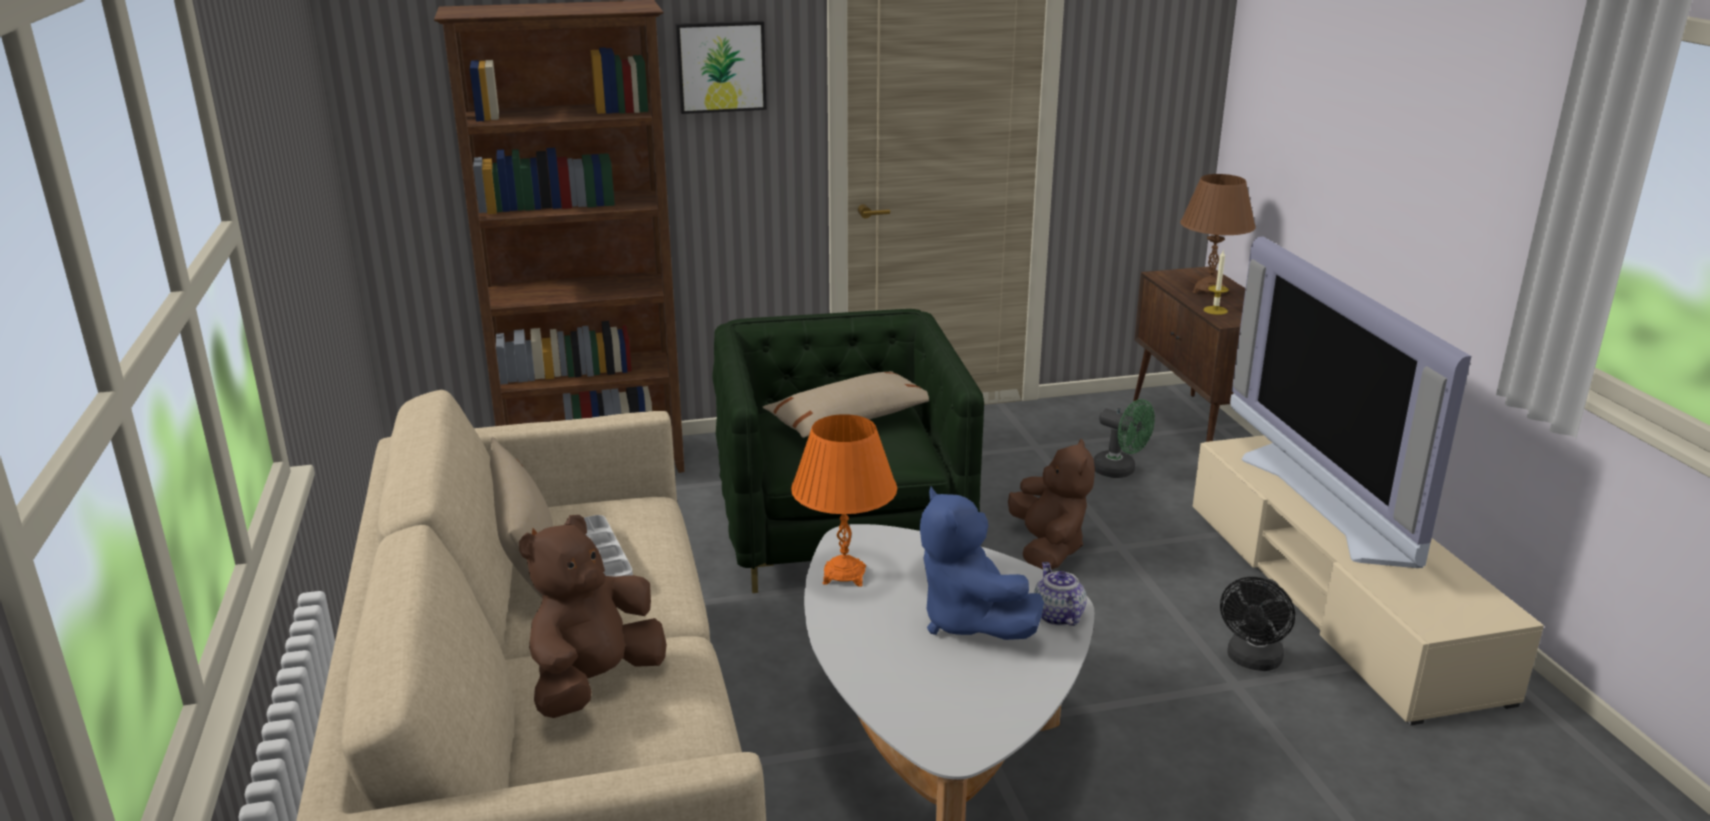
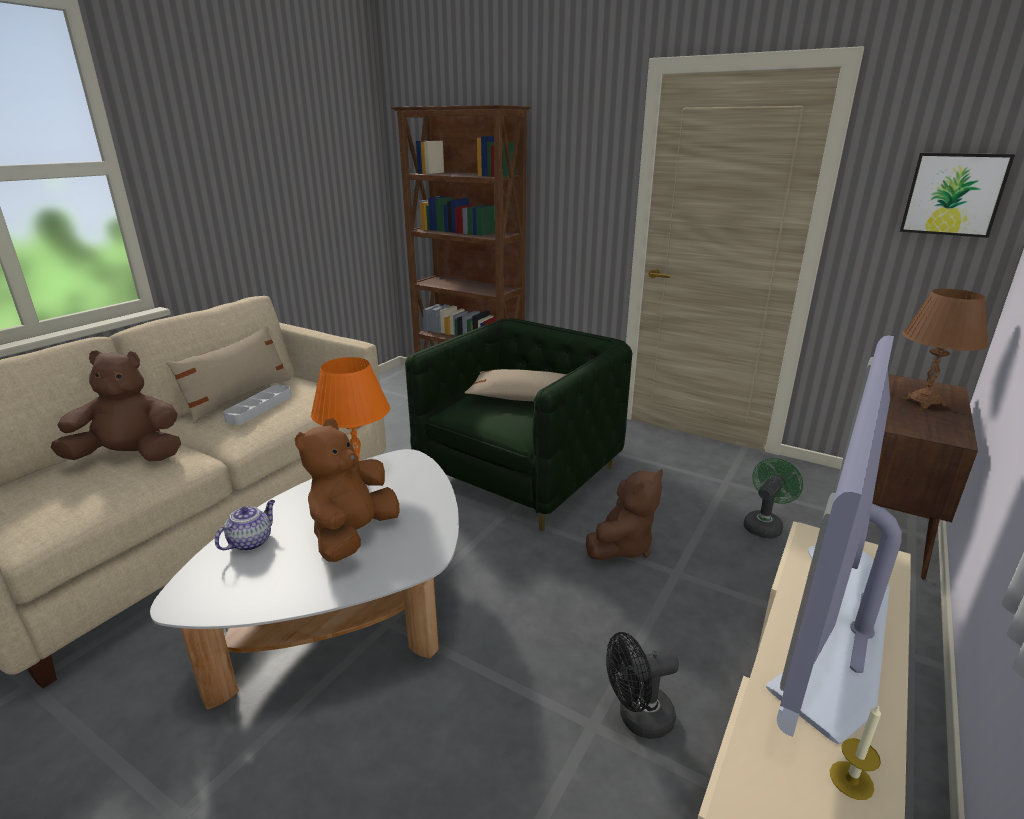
camera: 45 degrees right, 0 degrees up
(721, 66) = (570, 156): picture -> picture (953, 194)
(969, 621) = (353, 536): blue plush toy -> brown plush toy
(1057, 615) = (402, 564): teapot -> teapot (251, 541)
(1120, 471) = (764, 525): green fan -> green fan turned 135 degrees counterclockwise
(1215, 310) = (899, 416): candle -> candle (851, 780)

